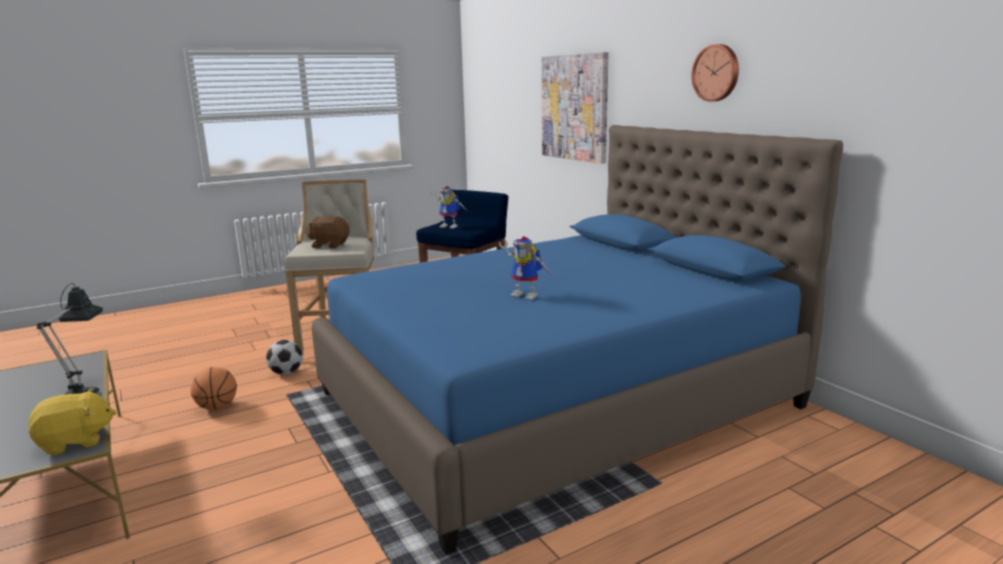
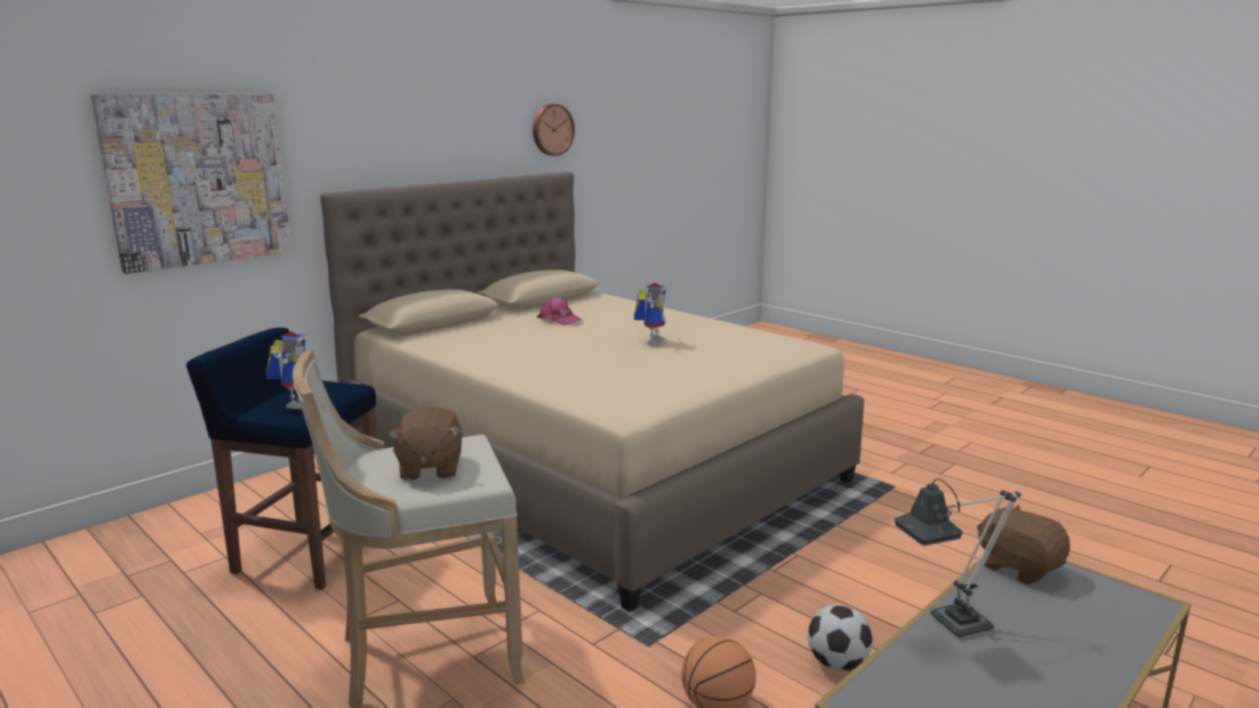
camera: 105 degrees left, 0 degrees up
(75, 441) = (1019, 567): yellow plush toy -> brown plush toy
(286, 373) = (570, 678): football -> football (837, 664)
(556, 400) = (591, 466): blue bed -> beige bed
(620, 271) = (560, 320): none -> pink cap
(716, 73) = (443, 122): wall clock -> wall clock (551, 129)

